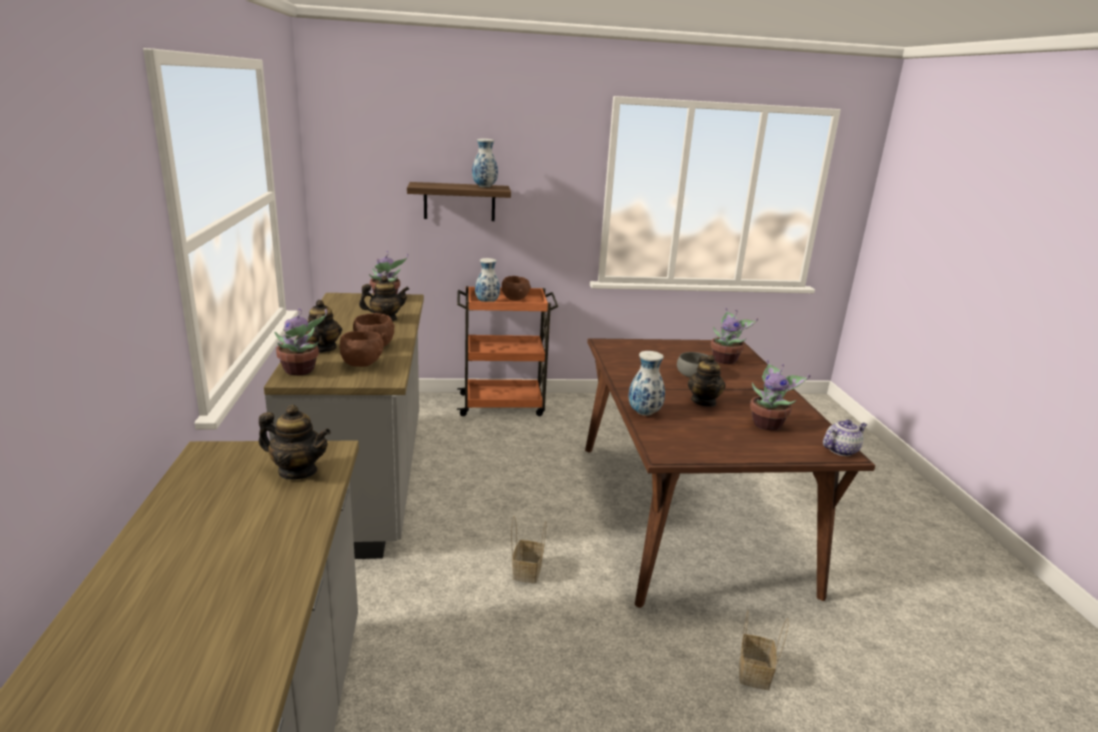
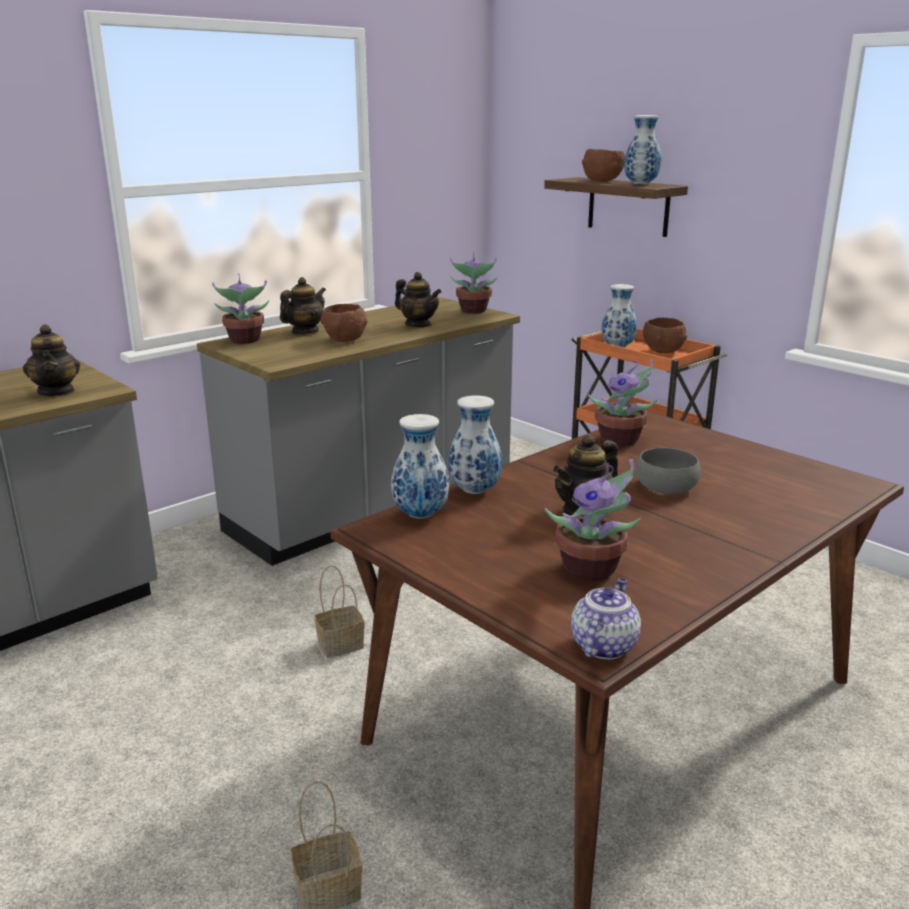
camera: 55 degrees right, 0 degrees up
(362, 364) = (293, 349): brown bowl -> brown bowl (602, 181)
(659, 436) = (421, 514): none -> vase
(726, 360) = (777, 492): potted plant -> potted plant (621, 440)
(841, 450) = (603, 645): teapot -> teapot turned 90 degrees counterclockwise

